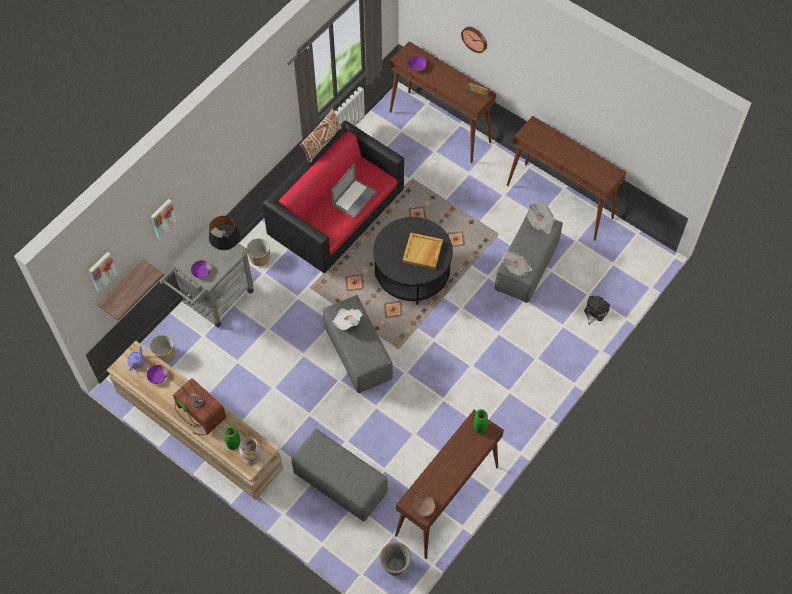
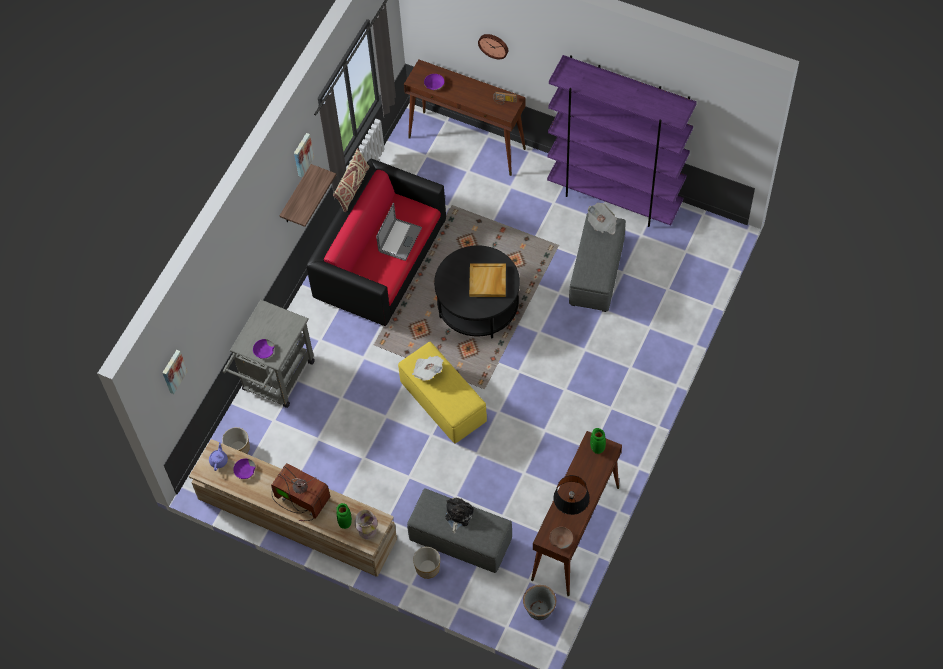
camera: 10 degrees left, 0 degrees up
(122, 287) = (190, 384): shelf -> shelf (296, 196)
(162, 218) = (219, 303): picture -> picture (302, 154)
(226, 247) = (283, 320): black table lamp -> black table lamp (570, 507)
(259, 257) = (311, 324): planter -> planter (427, 567)
(357, 353) = (442, 402): grey ottoman -> yellow ottoman
(516, 268) = (589, 277): newspaper -> none
(560, 202) = (614, 197): brown console table -> purple bookcase
(595, 311) = (679, 305): plush toy -> plush toy (458, 515)

